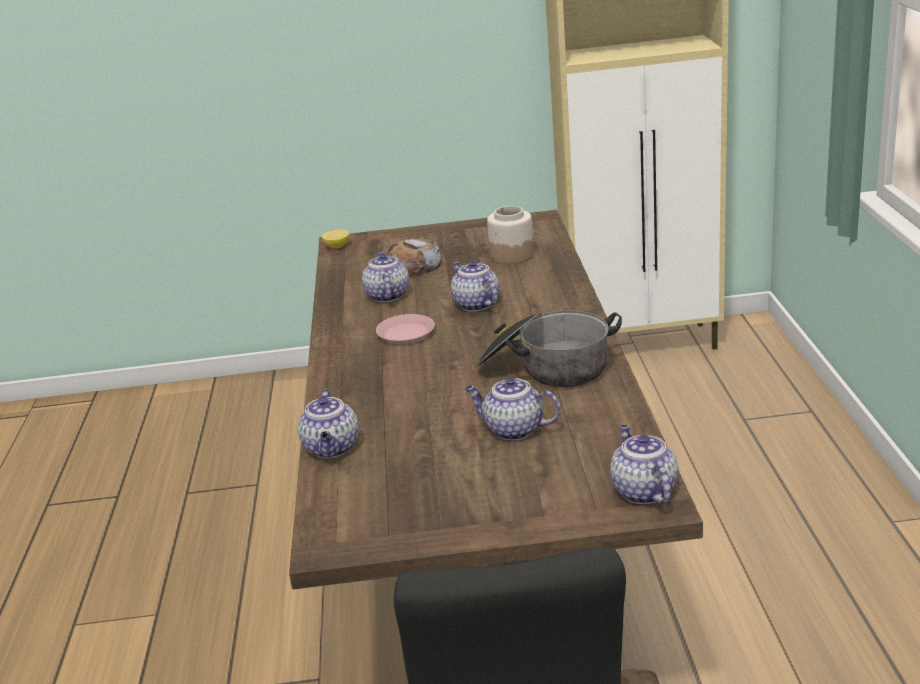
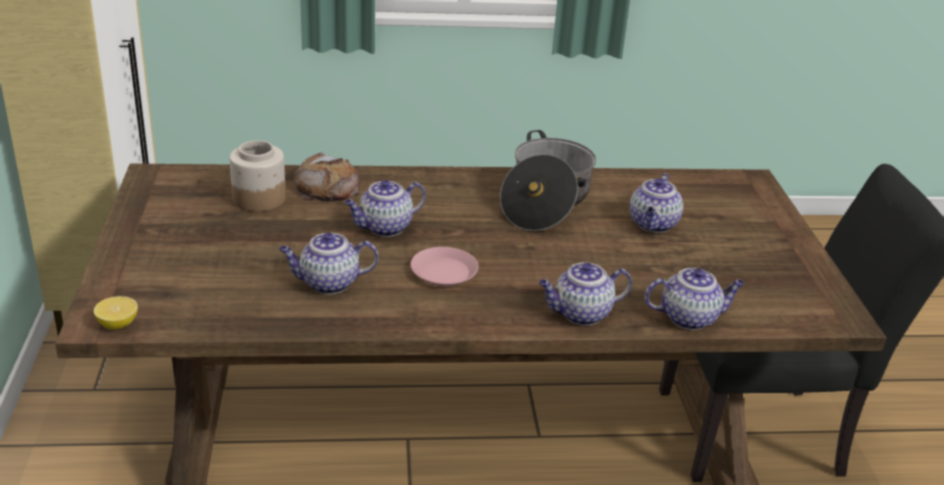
camera: 95 degrees left, 5 degrees up
(413, 266) = (243, 263): bread -> bread (327, 186)
(643, 491) = (737, 183): teapot -> teapot (580, 314)

